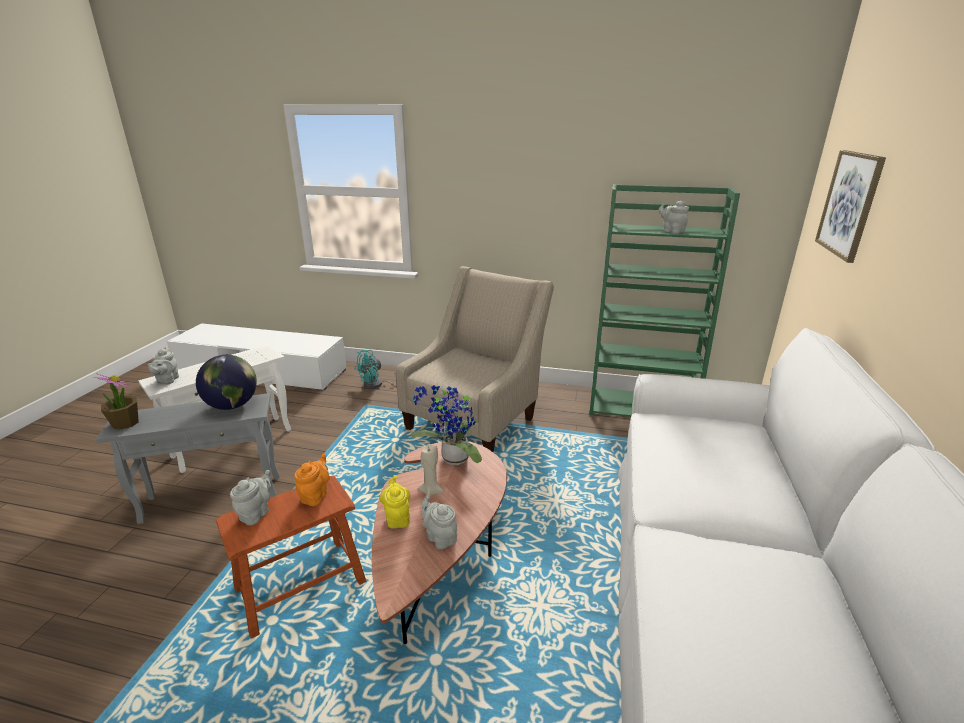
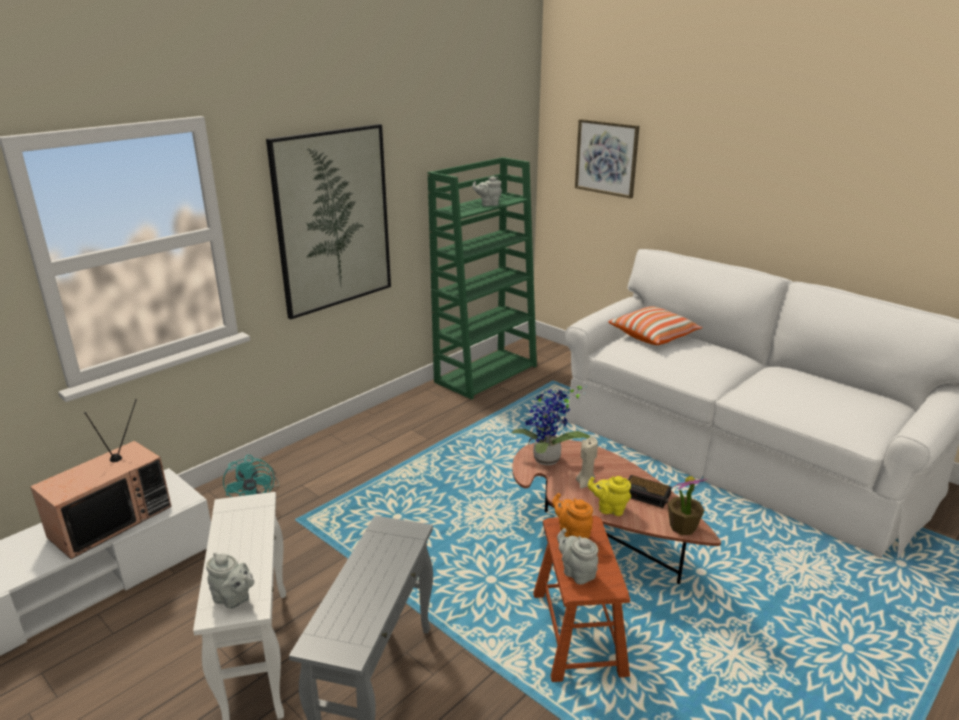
camera: 60 degrees left, 0 degrees up
(125, 423) = (339, 641): potted plant -> potted plant (682, 527)
(232, 406) = (381, 546): globe -> none
(284, 343) = (111, 520): none -> television
(440, 537) = (647, 495): grey teapot -> alarm clock
(476, 419) = (413, 457): beige armchair -> none
(503, 207) = (333, 220): none -> picture
(728, 434) = (654, 336): none -> pillow

